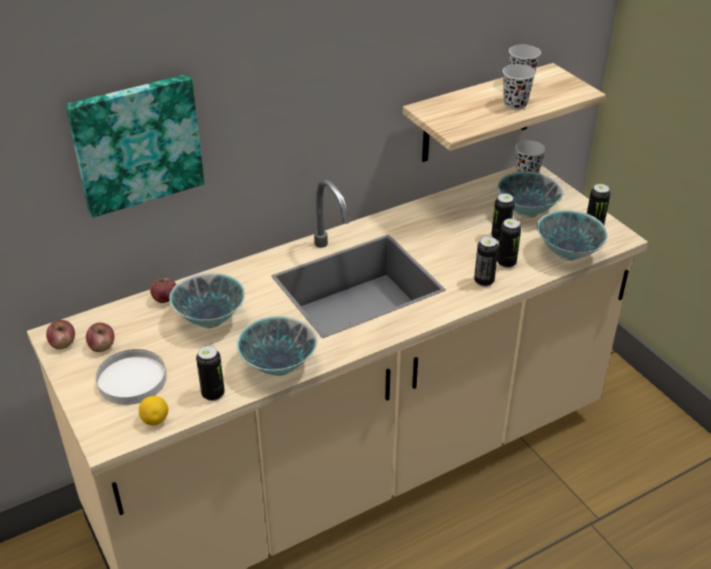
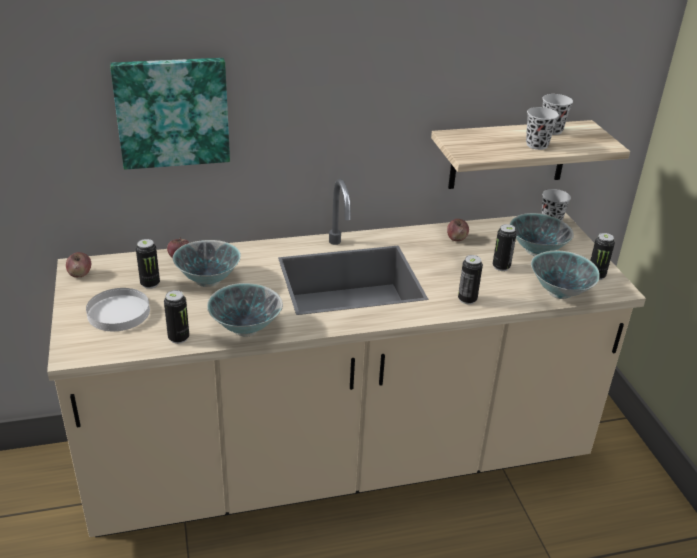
camera: 15 degrees right, 5 degrees down
(102, 346) = (109, 282): apple -> apple (456, 238)
(155, 420) = (120, 347): lemon -> none
(506, 263) = (496, 289): can -> can (150, 284)

